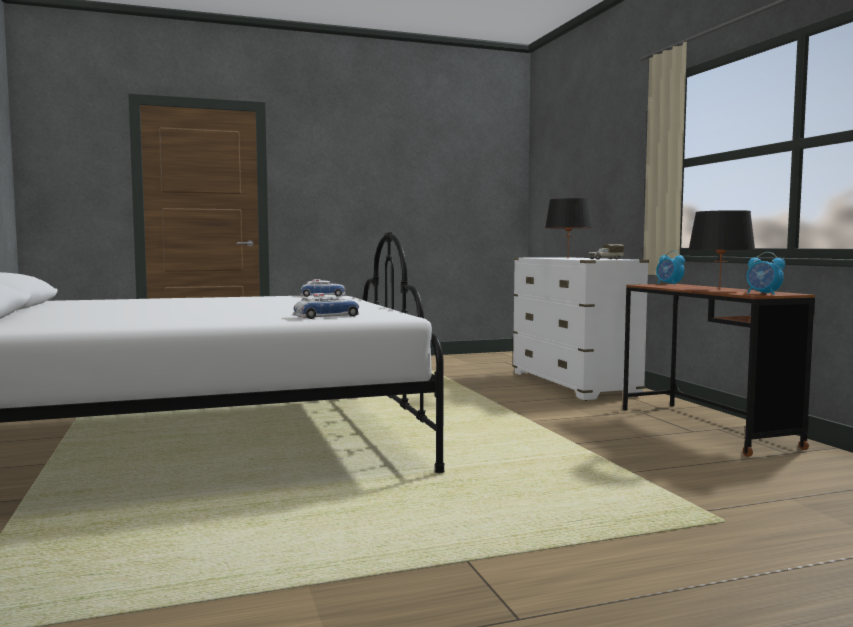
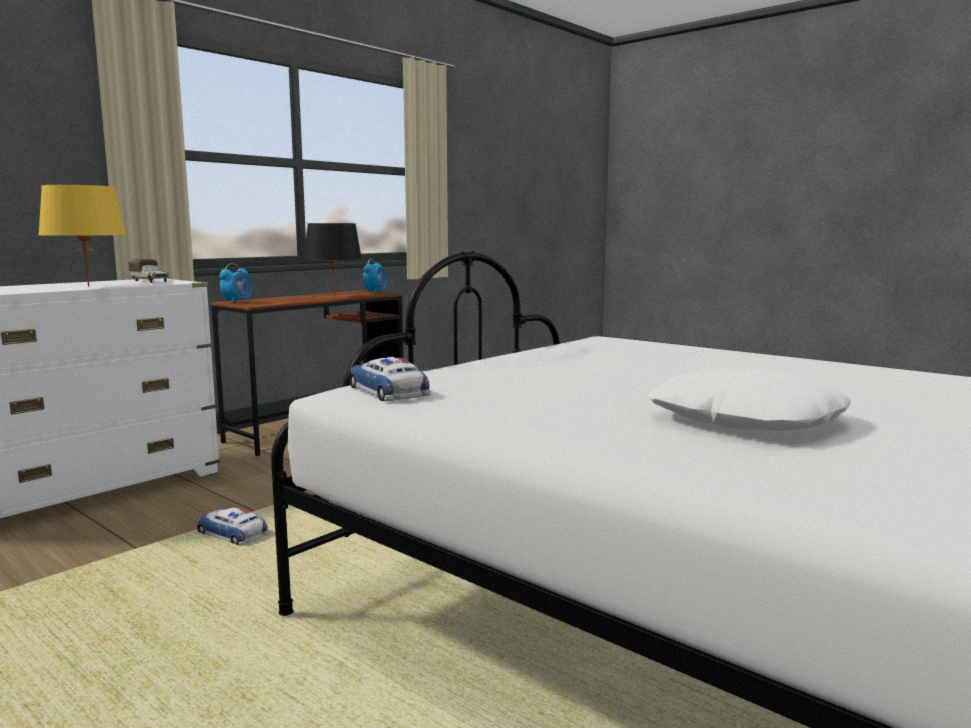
camera: 120 degrees left, 5 degrees up
(166, 304) = (744, 420): none -> white pillow
(326, 316) = (666, 346): toy car -> toy car (232, 534)
(568, 258) = (88, 286): black table lamp -> yellow table lamp

